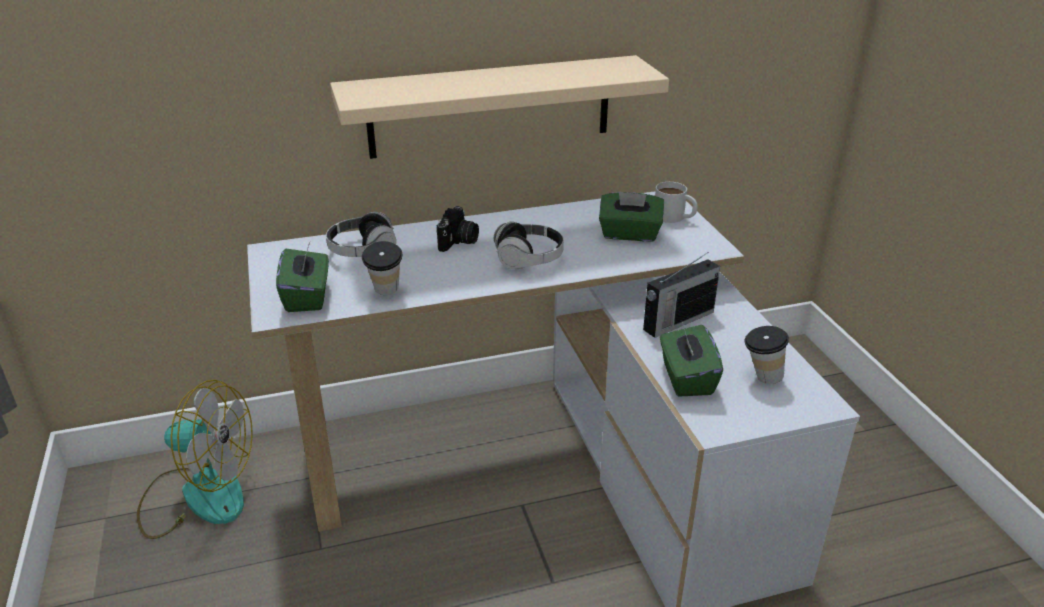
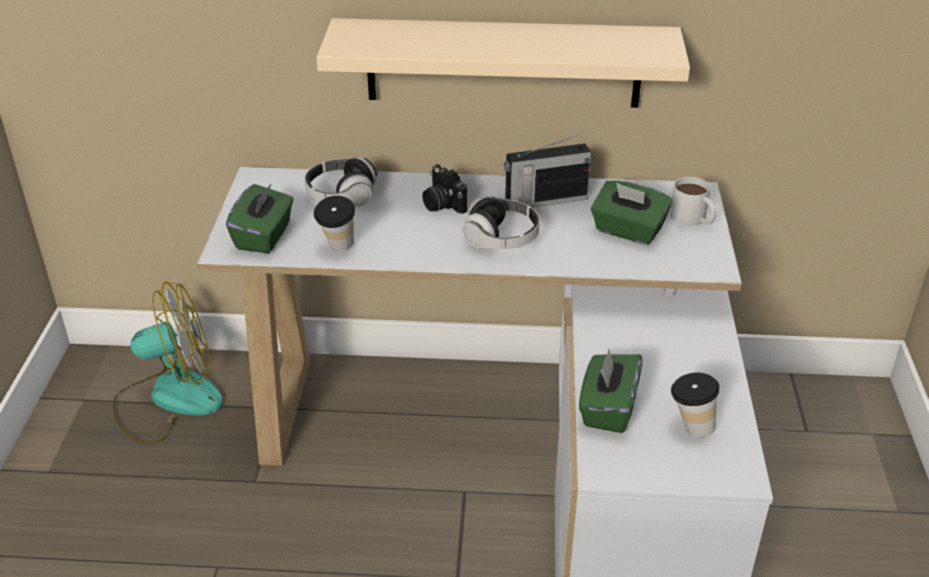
camera: 20 degrees right, 5 degrees up
(198, 495) = (168, 399): fan -> fan turned 45 degrees counterclockwise
(459, 242) = (442, 204): camera -> camera turned 105 degrees clockwise
(677, 321) = (640, 341): radio -> radio (544, 200)

